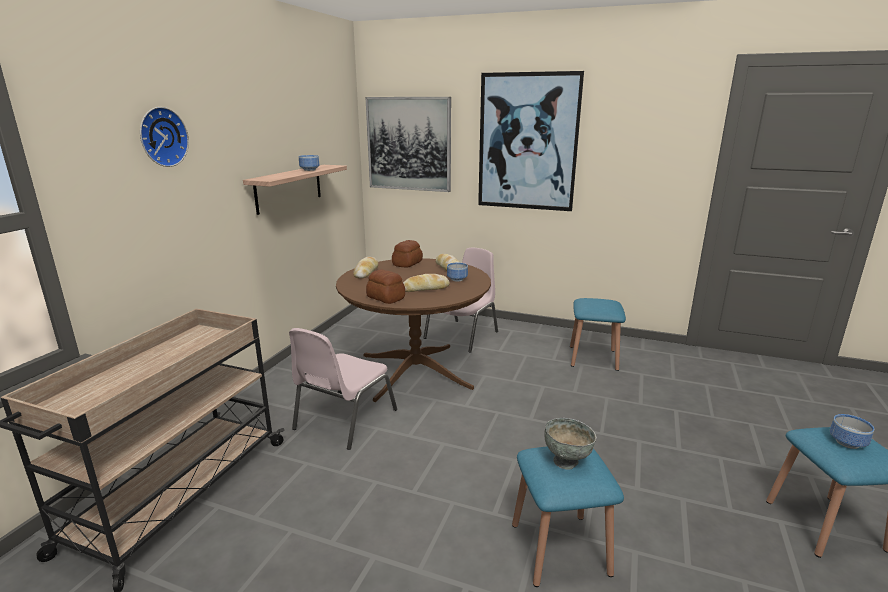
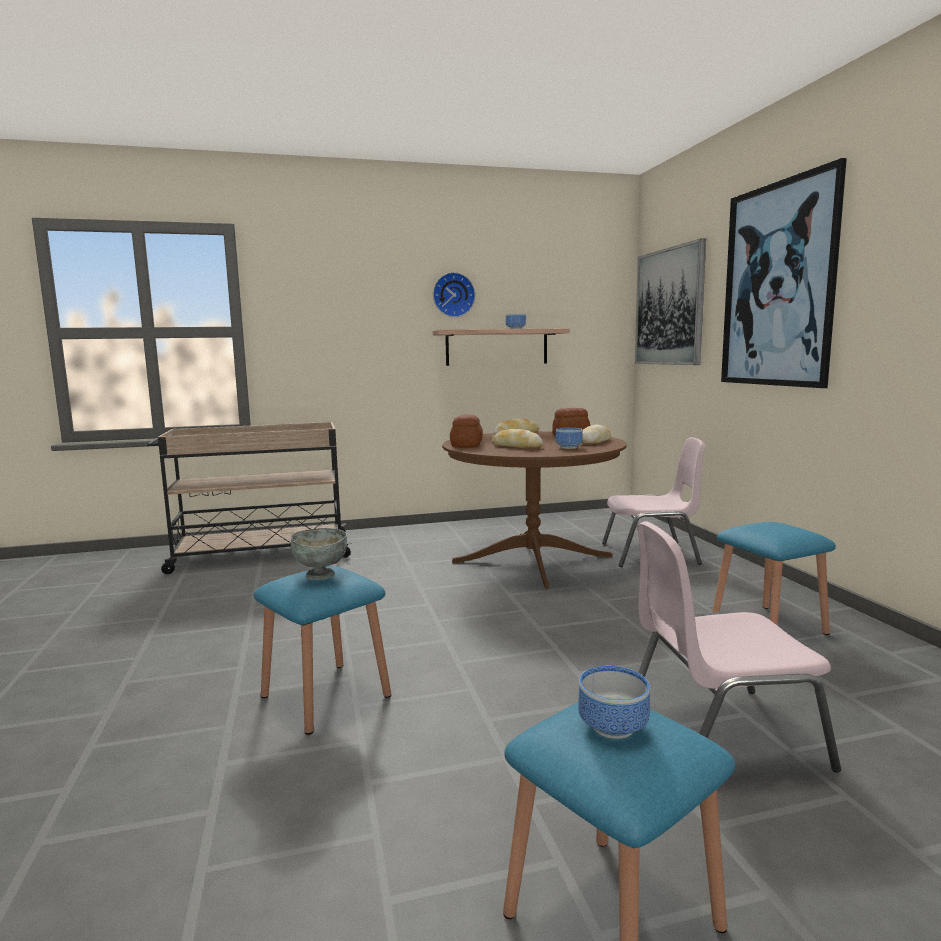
camera: 55 degrees right, 10 degrees down
(161, 137) = (349, 286): wall clock -> wall clock (453, 295)
(343, 420) = (408, 562): pink chair -> pink chair (719, 734)

